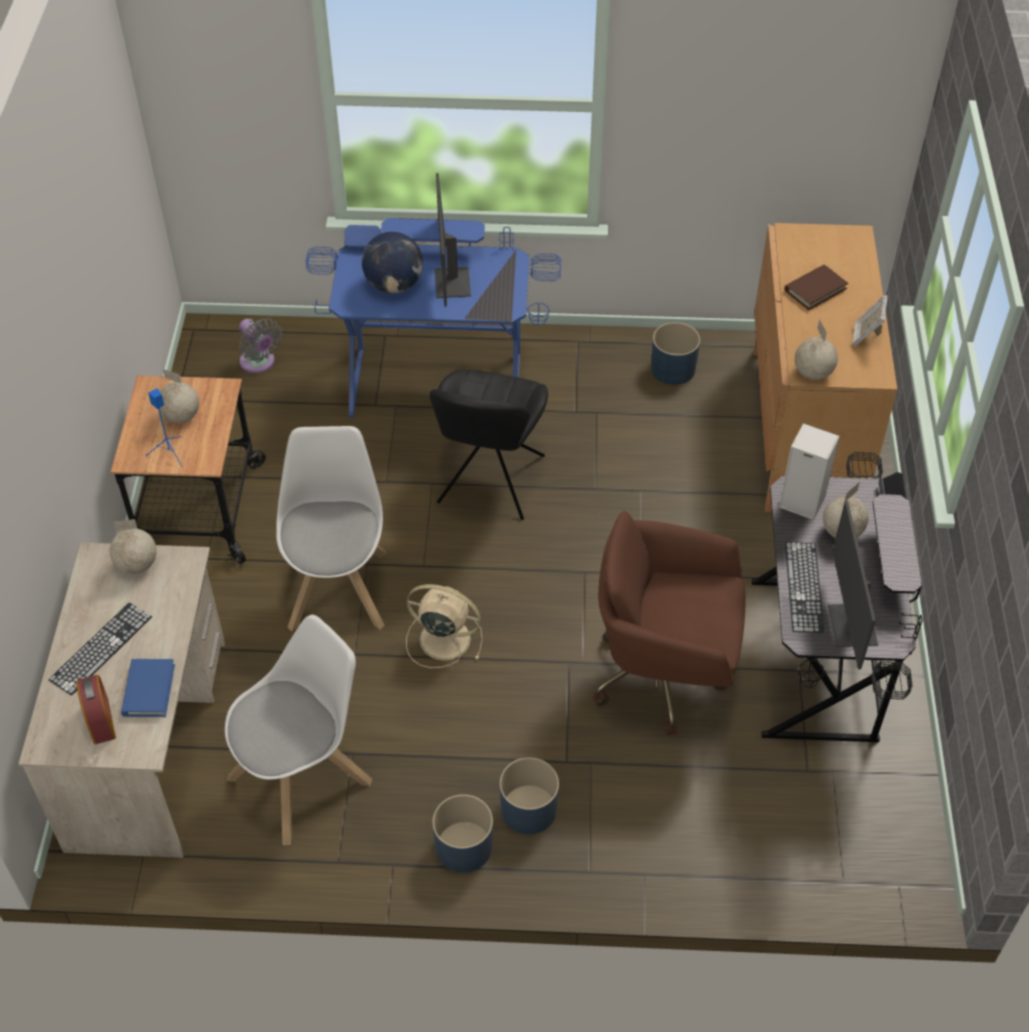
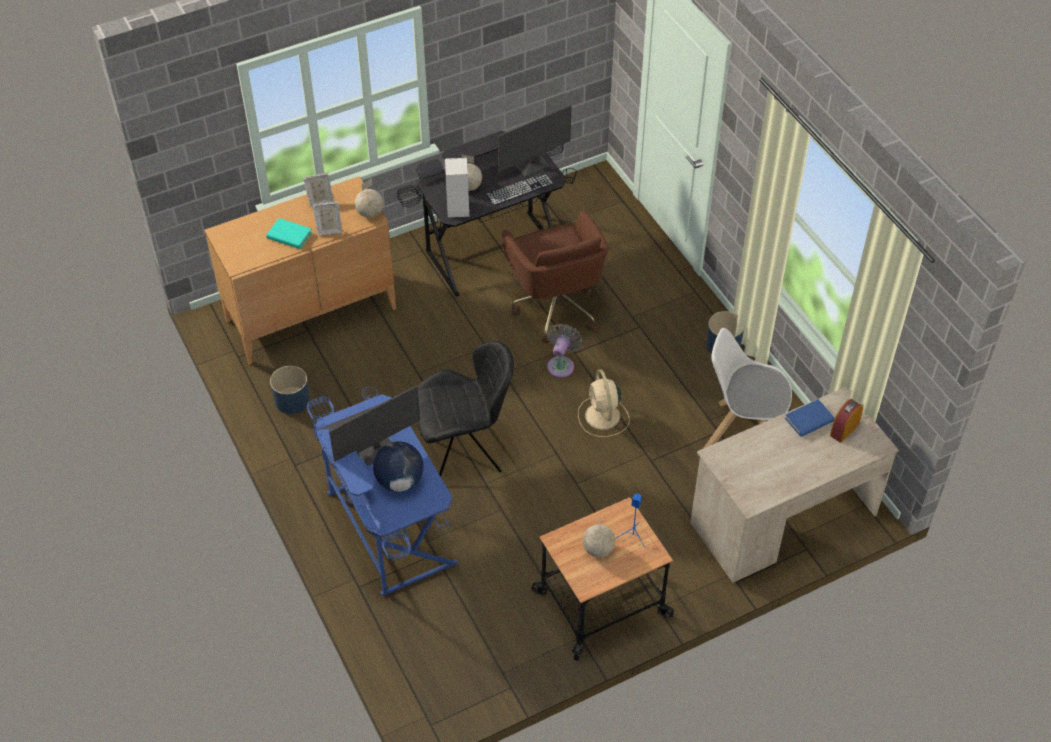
camera: 120 degrees left, 0 degrees up
(101, 648) = (804, 459): keyboard -> none
(137, 565) = (738, 478): globe -> none
(259, 363) = (439, 653): grey fan -> grey fan (561, 364)
(338, 586) = (604, 488): chair -> none
(528, 809) = (680, 329): blue planter -> none
(805, 326) = (329, 229): none -> picture frame
(815, 289) = (289, 236): brown book -> turquoise book

